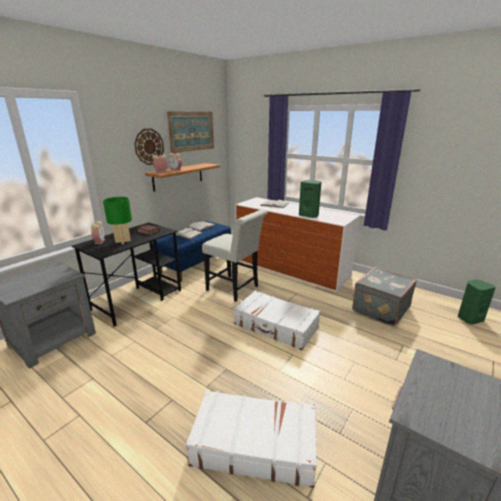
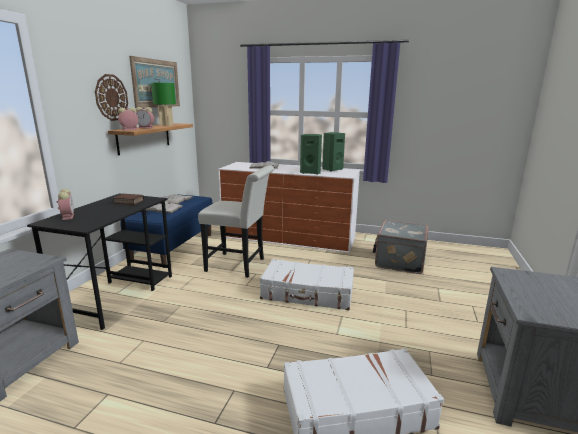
camera: 20 degrees left, 5 degrees down
(122, 241) = (102, 214): green table lamp -> green table lamp (166, 125)
(469, 318) = (476, 257): green speaker -> green speaker (332, 169)

